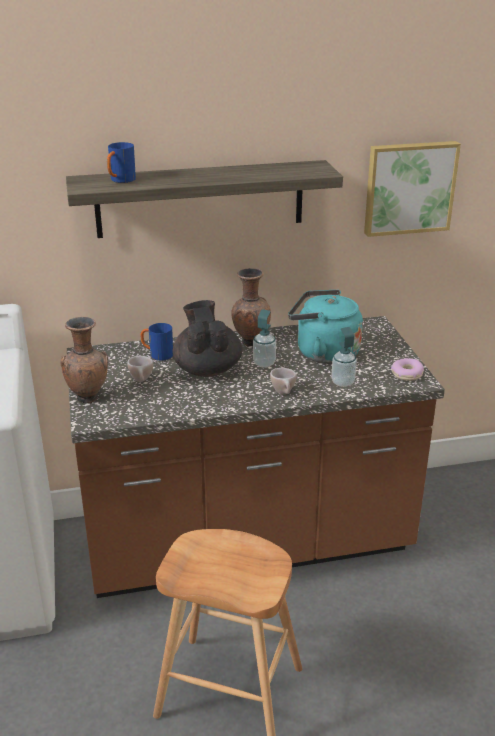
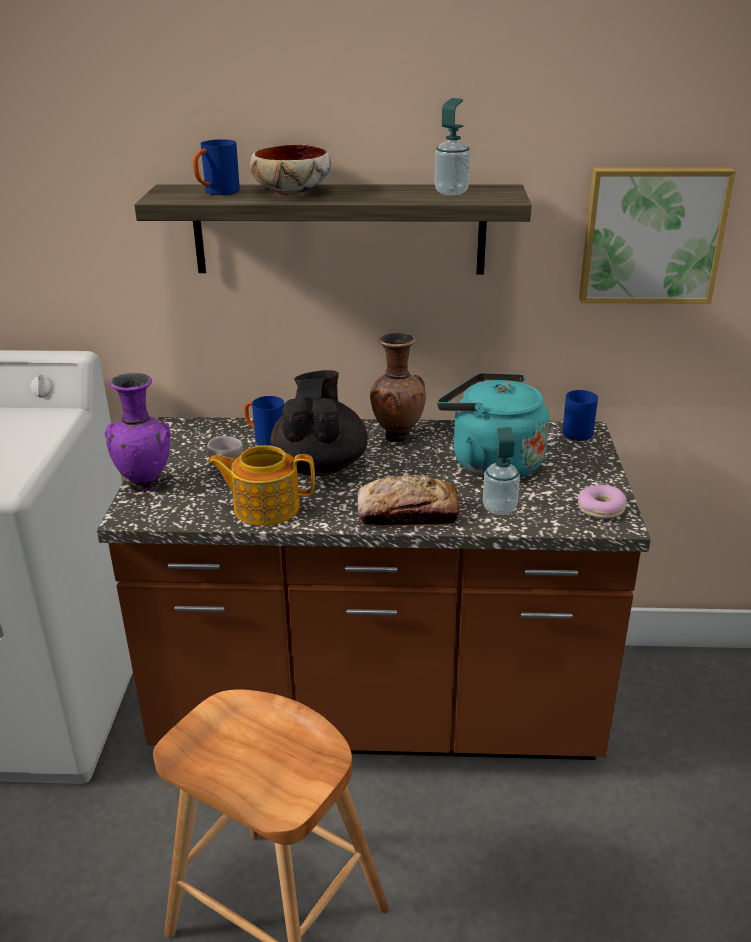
camera: 15 degrees right, 0 degrees up
(88, 397) = (146, 484): brown vase -> purple vase
(173, 176) = (292, 192): none -> bowl
(184, 402) = (265, 507): none -> teapot
(264, 363) = (401, 467): soap dispenser -> soap dispenser (451, 192)
(284, 393) = (407, 513): beige cup -> bread
(371, 324) = (579, 431): none -> blue mug

